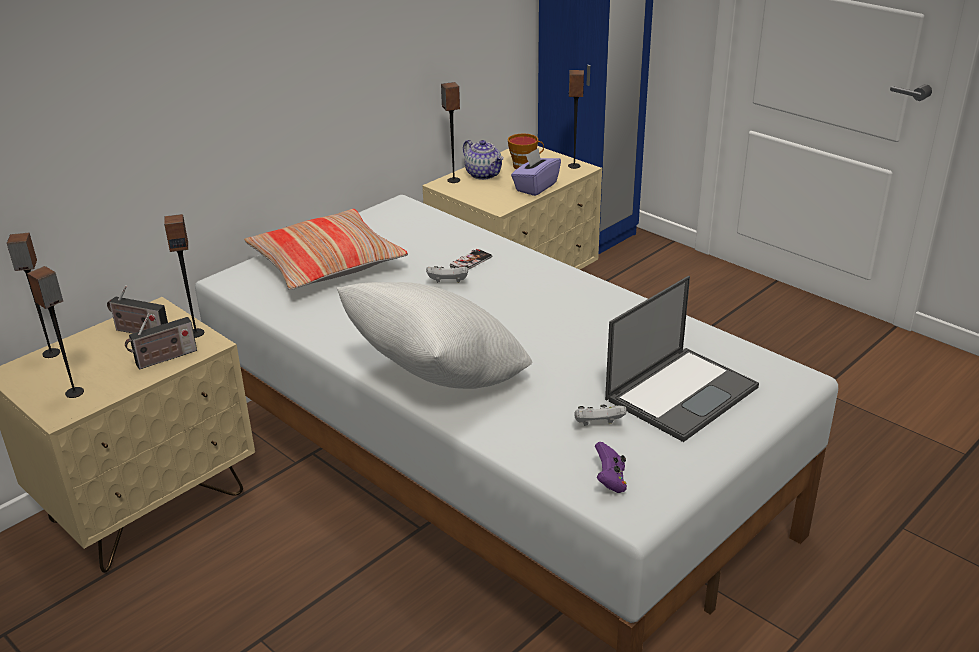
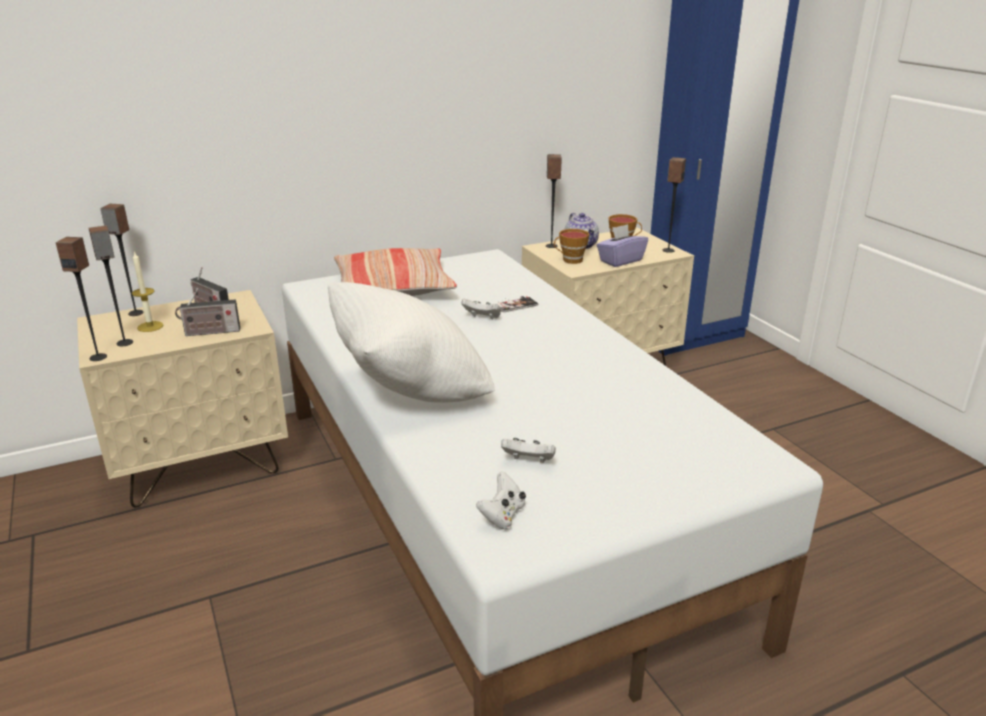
camera: 20 degrees right, 5 degrees down
(86, 366) = (150, 326): none -> candle
(196, 333) = (250, 319): speaker -> speaker (98, 357)
(485, 195) = (570, 260): none -> cup
(610, 481) = (502, 515): purple game controller -> white game controller
(682, 392) = (637, 451): laptop -> none

